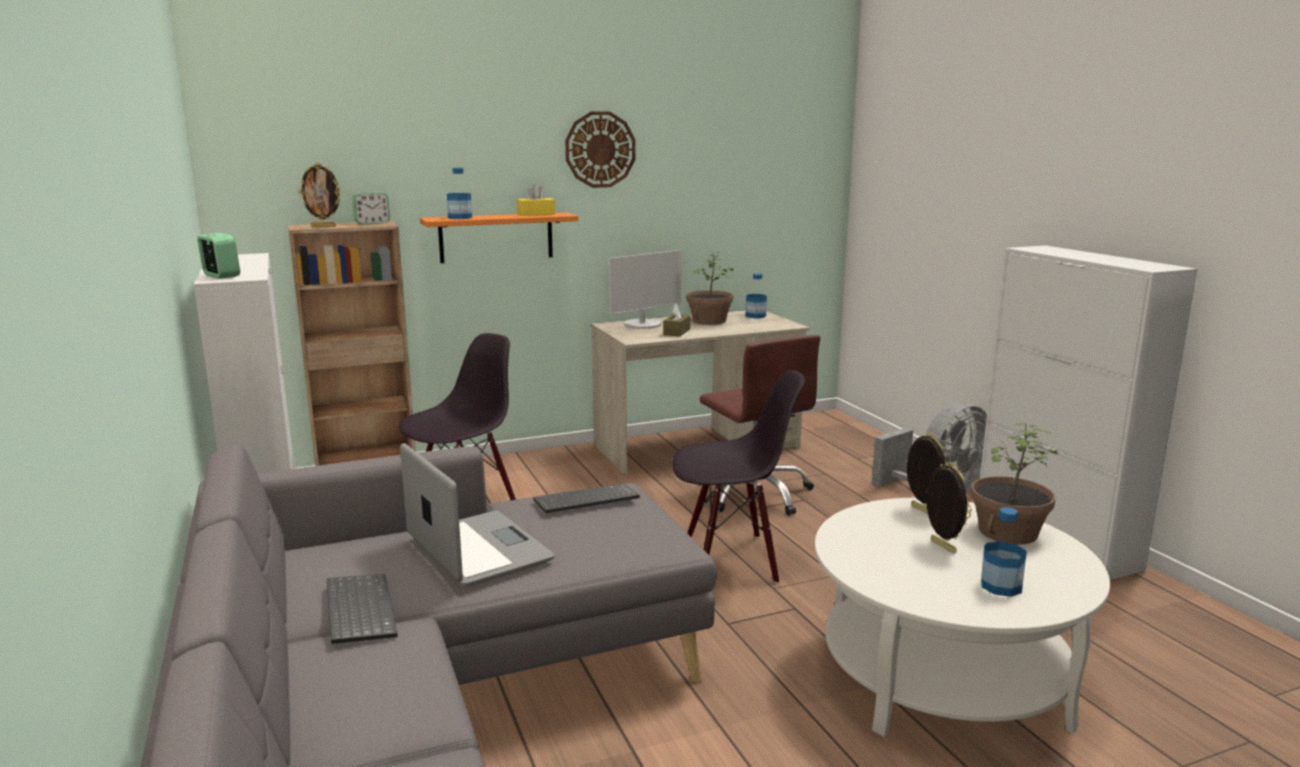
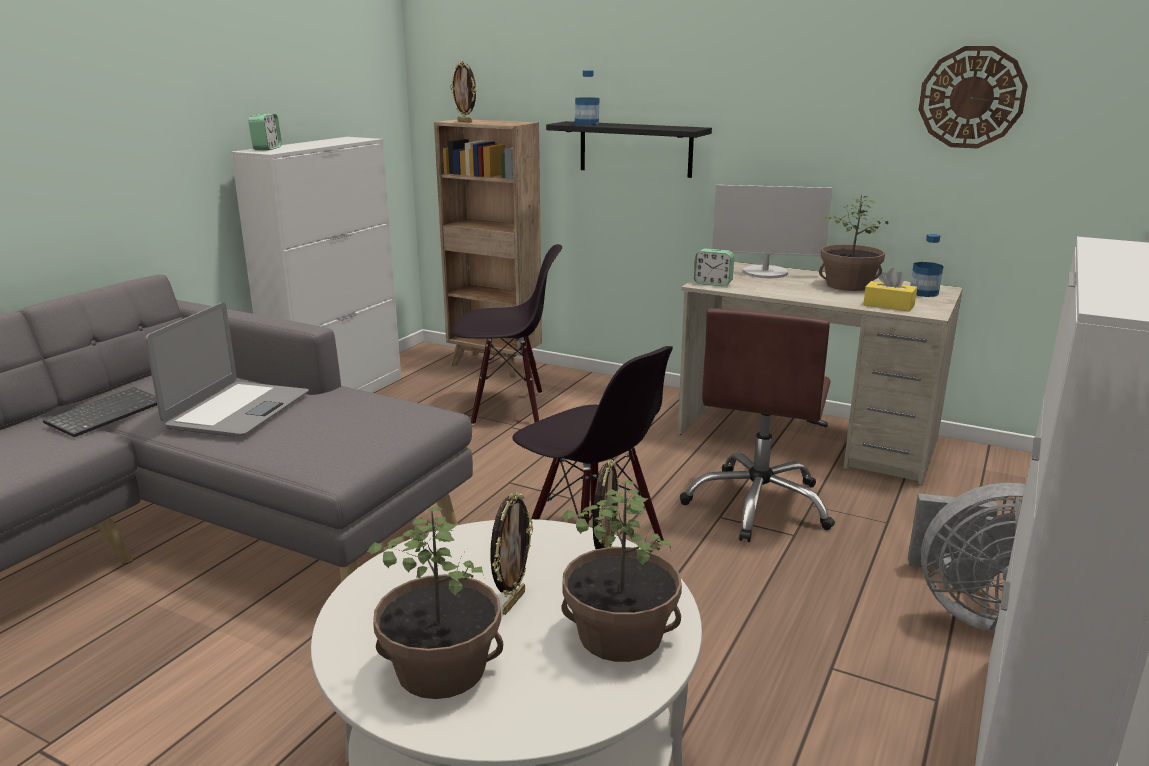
camera: 50 degrees right, 5 degrees up
(372, 223) = (511, 122): alarm clock -> alarm clock (713, 283)
(496, 237) = (635, 149): orange shelf -> black shelf
(536, 214) = (667, 126): yellow tissue box -> yellow tissue box (888, 305)
(585, 502) = (375, 410): keyboard -> none
(600, 149) = (758, 54): wall clock -> wall clock (971, 97)
(676, 332) = (771, 287): brown tissue box -> none
(1001, 586) = (442, 668): bottle -> potted plant

